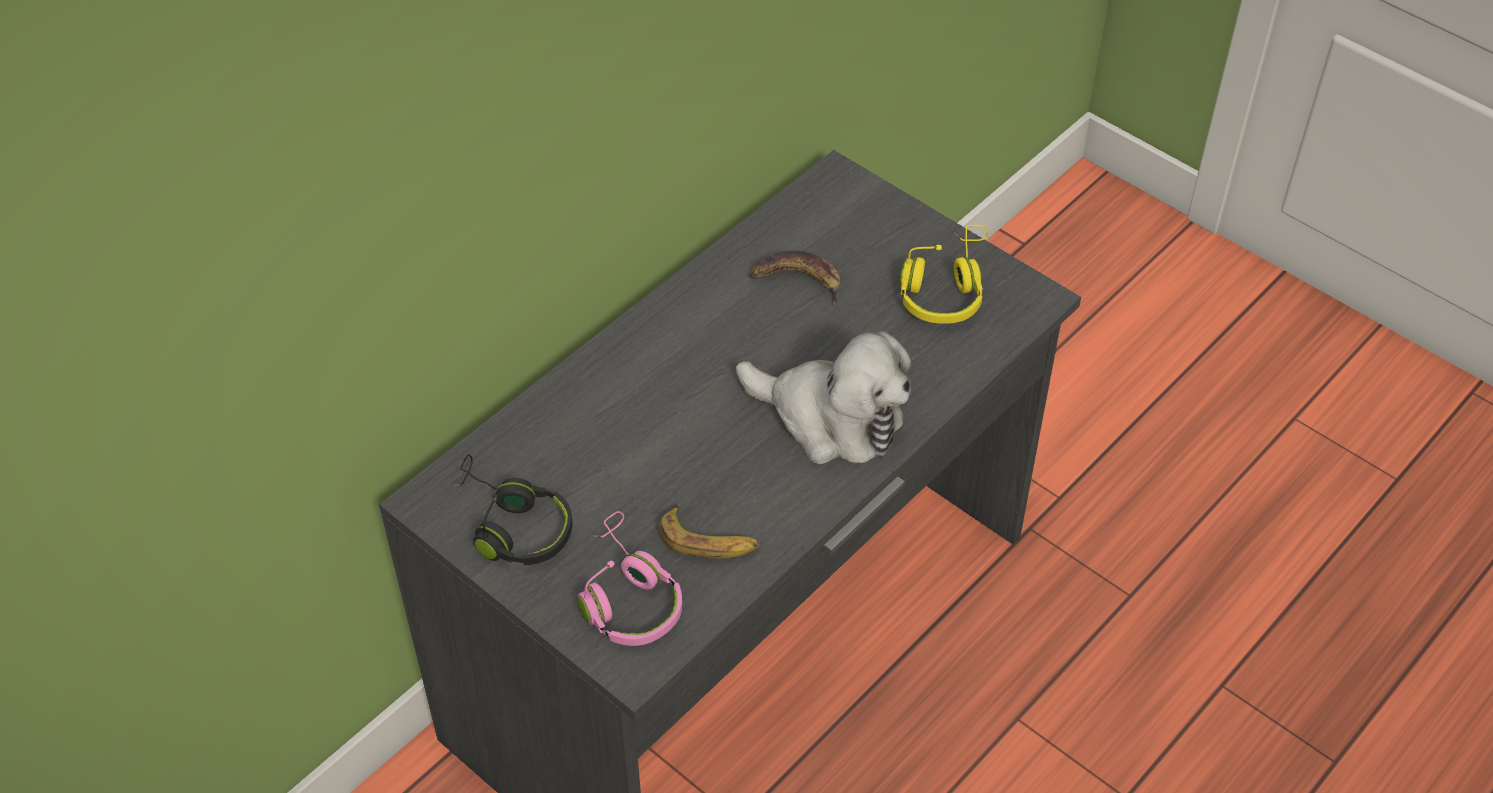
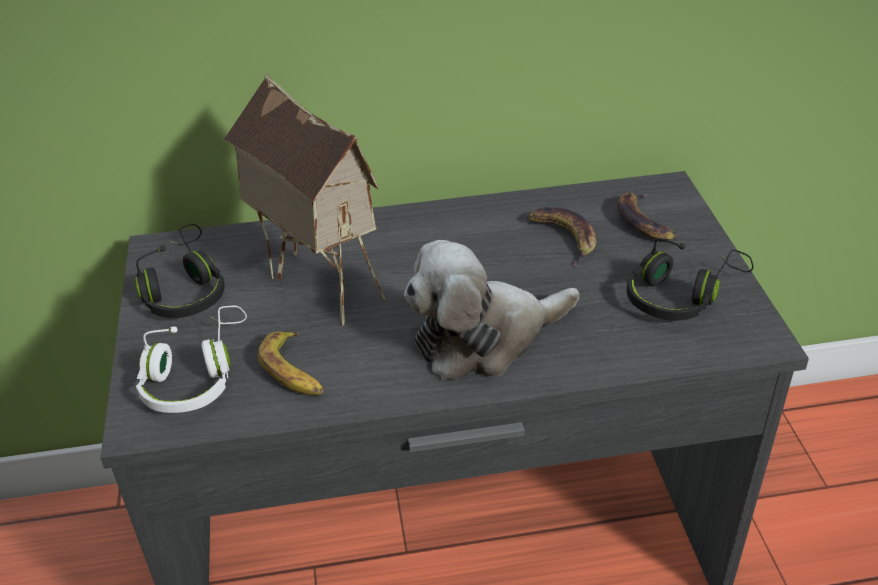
camera: 40 degrees right, 10 degrees down
(626, 596) = (195, 375): pink headphones -> white headphones
(633, 449) = (317, 284): none -> toy house
(831, 419) = (484, 338): plush toy -> plush toy turned 90 degrees clockwise
(850, 227) = (644, 222): none -> banana
(944, 289) = (681, 295): yellow headphones -> black headphones

